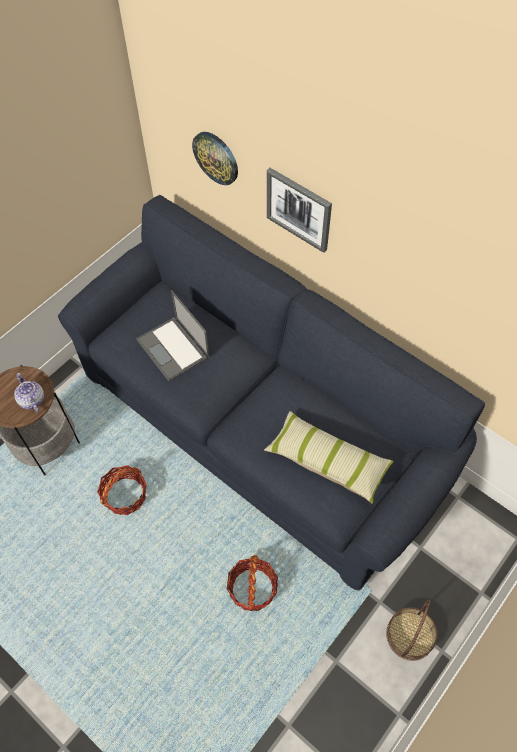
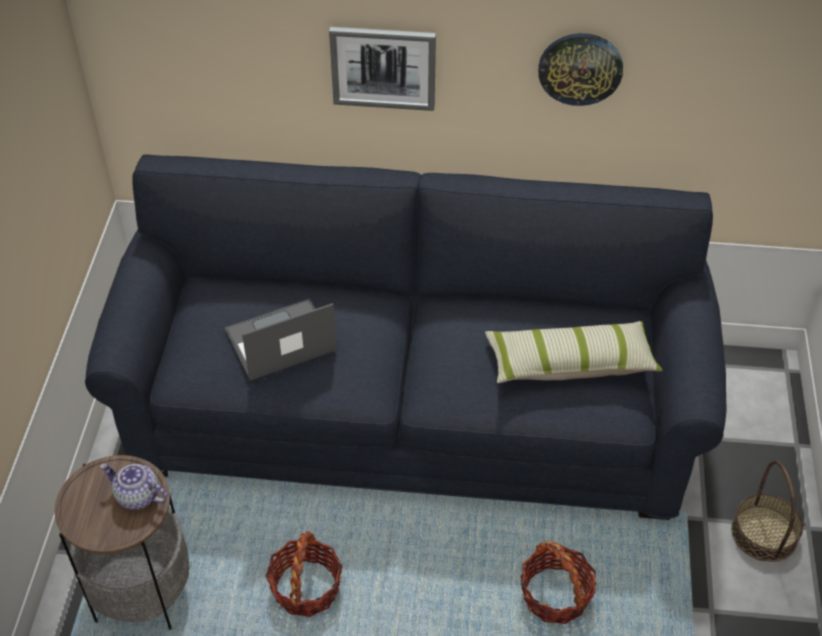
camera: 35 degrees left, 10 degrees down
(174, 349) = (279, 341): laptop -> laptop turned 135 degrees clockwise
(216, 157) = (234, 54): wall clock -> wall clock (580, 68)

